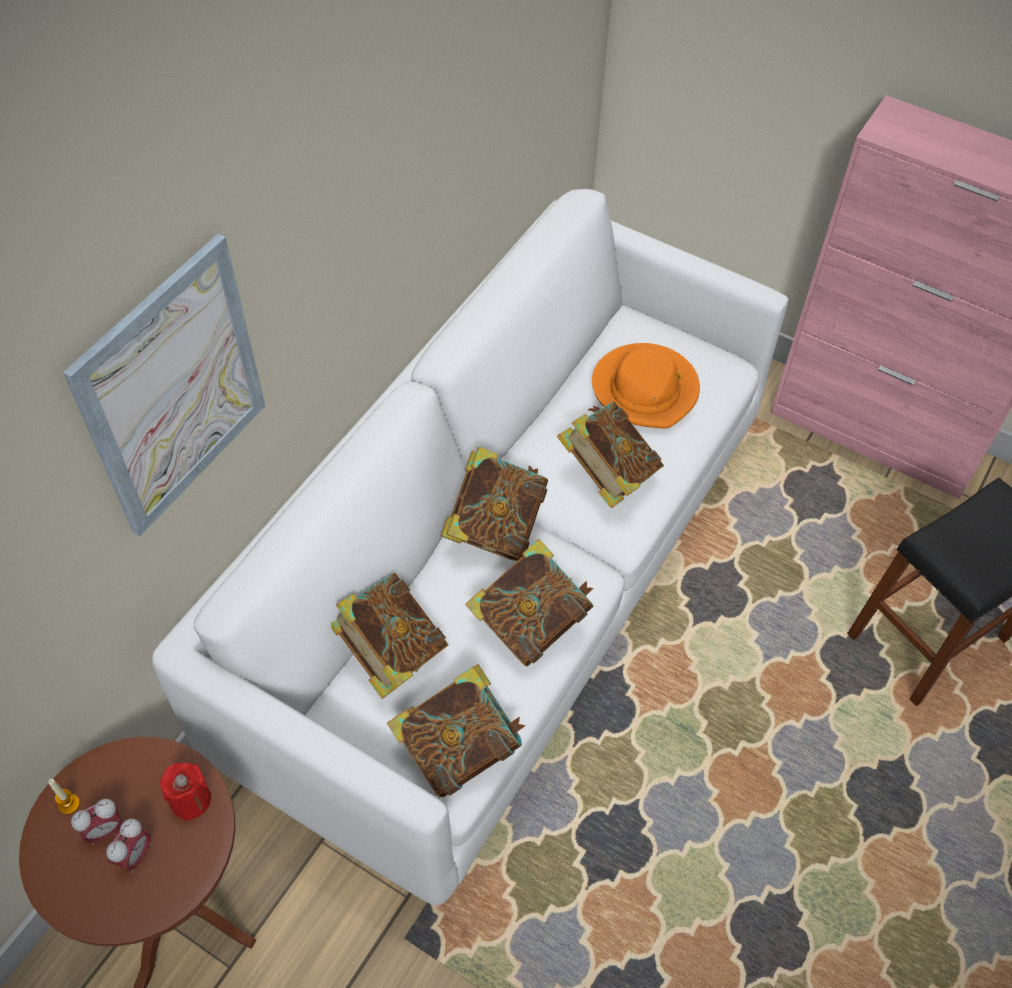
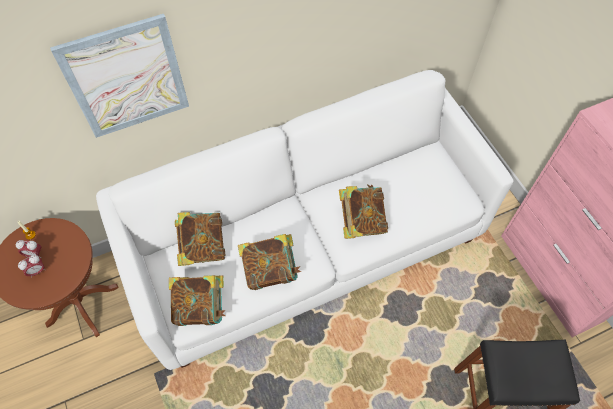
camera: 35 degrees right, 5 degrees up
(190, 800) = (72, 261): red candle -> none
(495, 527) = (289, 217): book -> none
(645, 389) = (413, 189): orange hat -> none

